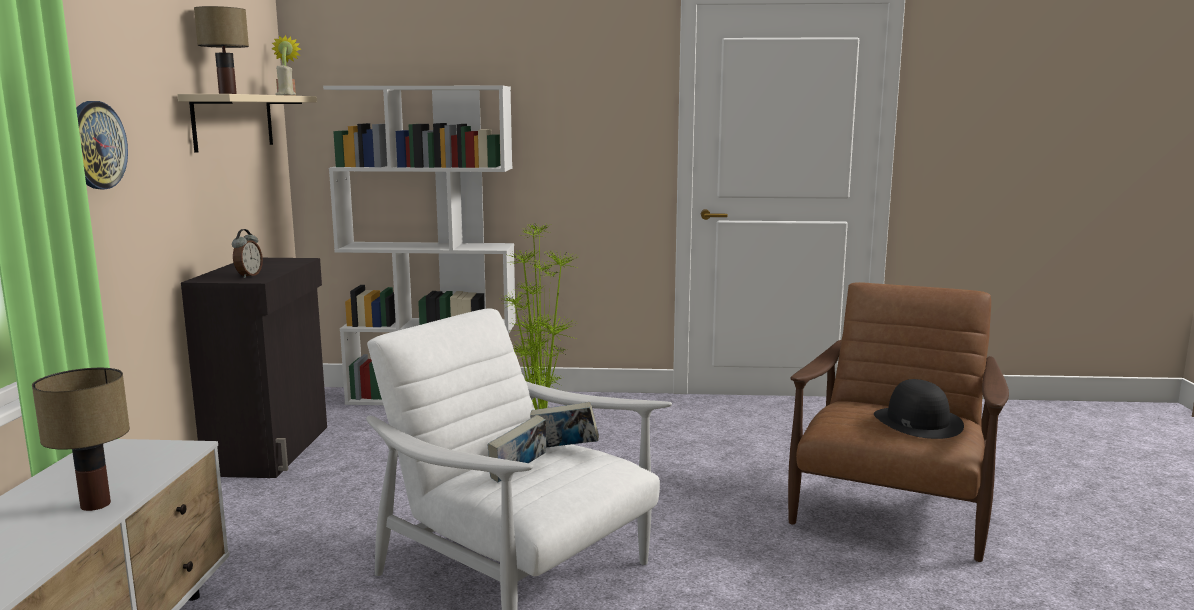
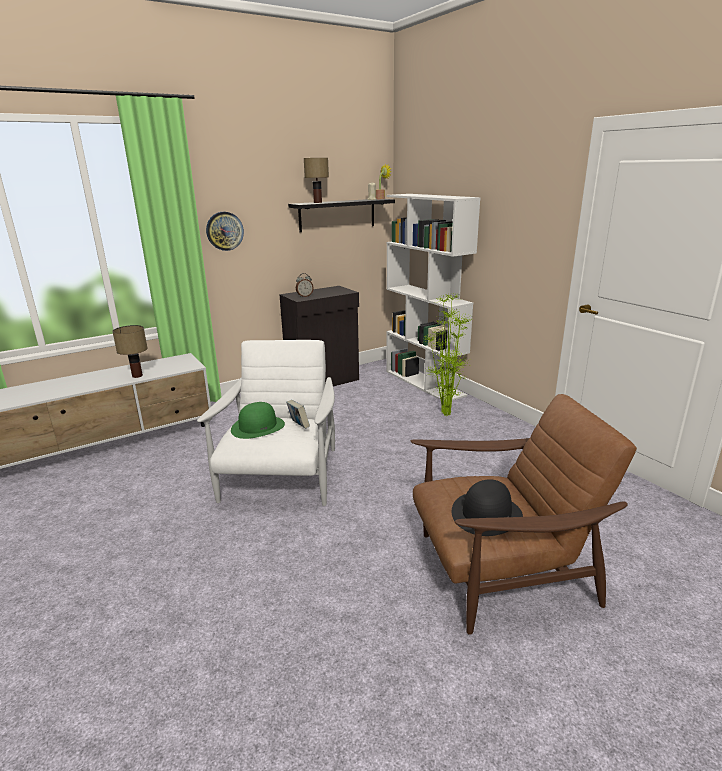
camera: 55 degrees right, 10 degrees up
(234, 121) = (337, 215): beige shelf -> black shelf
(518, 473) = (258, 427): book -> green hat

